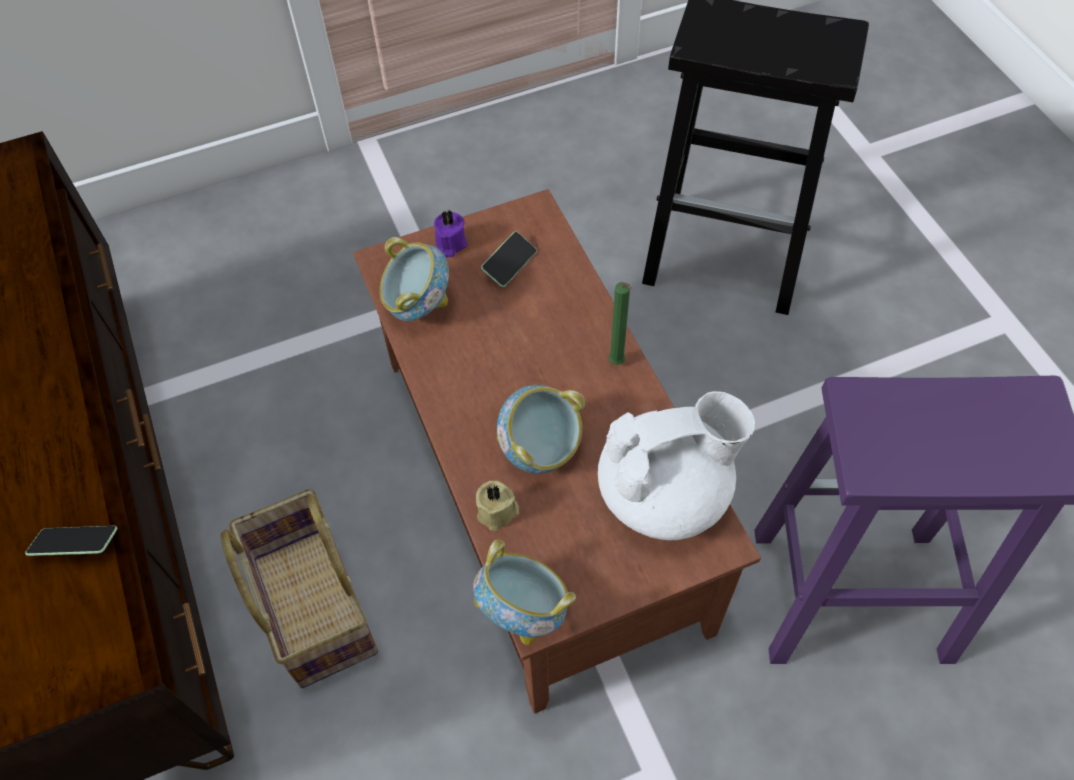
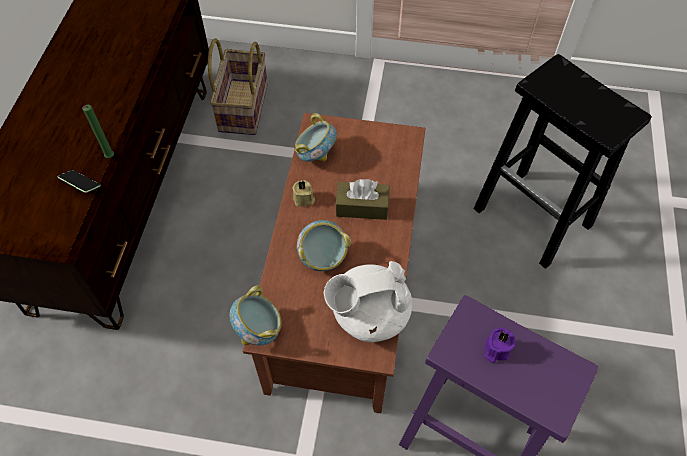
camera: 30 degrees right, 0 degrees up
(312, 606) = (197, 281): basket -> basket (242, 107)
(450, 244) = (353, 132): purple candle -> purple candle (495, 350)
(498, 513) = (280, 277): beige candle -> beige candle (304, 199)
(509, 265) = (375, 157): phone -> none
(542, 345) = (362, 207): none -> brown tissue box
(617, 364) = (393, 236): green candle -> green candle (109, 158)
(665, 493) = (369, 314): white teapot -> white teapot turned 150 degrees clockwise

